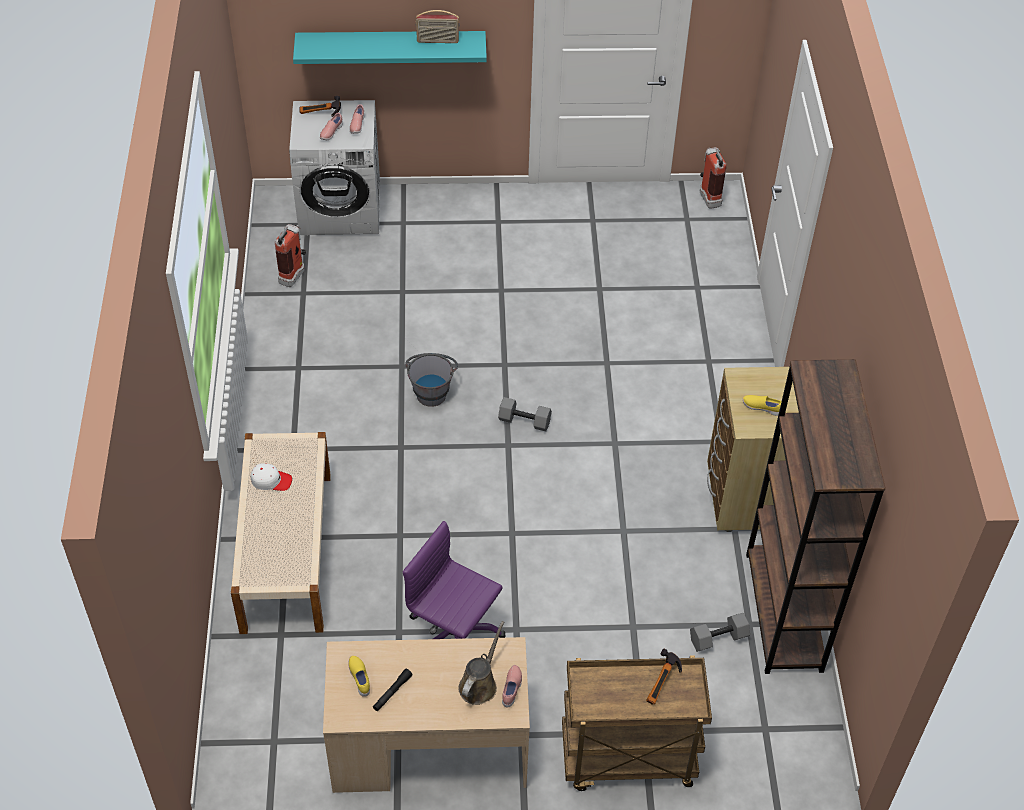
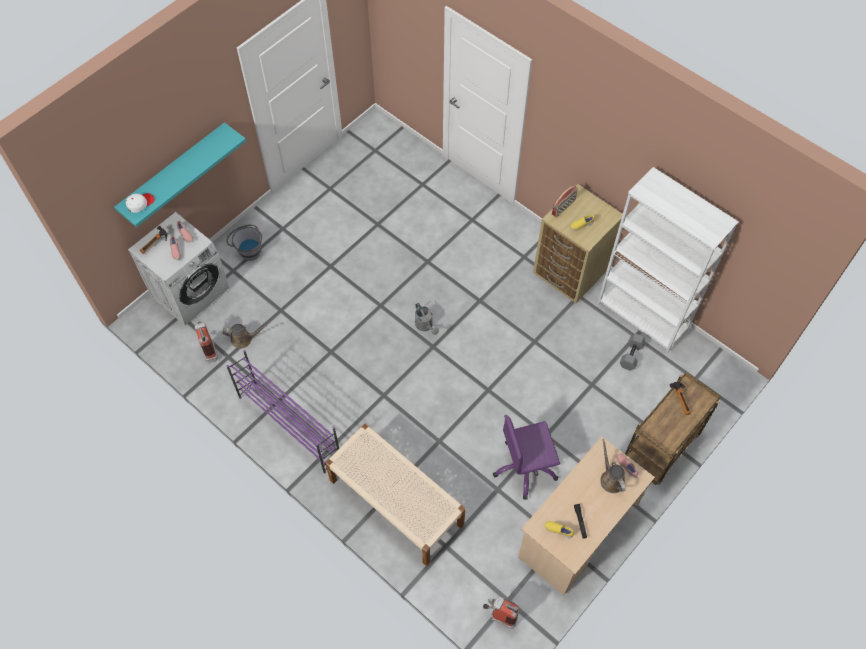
camera: 45 degrees left, 10 degrees up
(271, 480) = (371, 474): white cap -> white cap (140, 203)
(279, 397) = (289, 426): none -> purple shoe rack
(336, 289) = (243, 339): none -> brown watering can
(431, 390) = (361, 351): grey bucket -> grey bucket (248, 250)
(437, 41) = (205, 148): radio -> radio (563, 207)
(525, 420) = (425, 326): grey dumbbell -> grey watering can
(708, 196) = (370, 129): fire extinguisher -> fire extinguisher (499, 616)
(784, 612) = (642, 317): brown bookcase -> white bookcase

